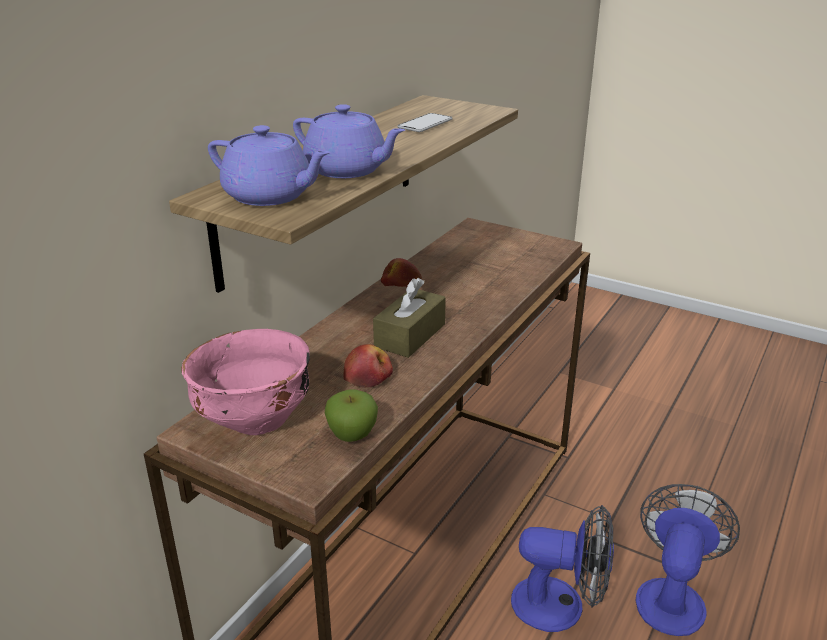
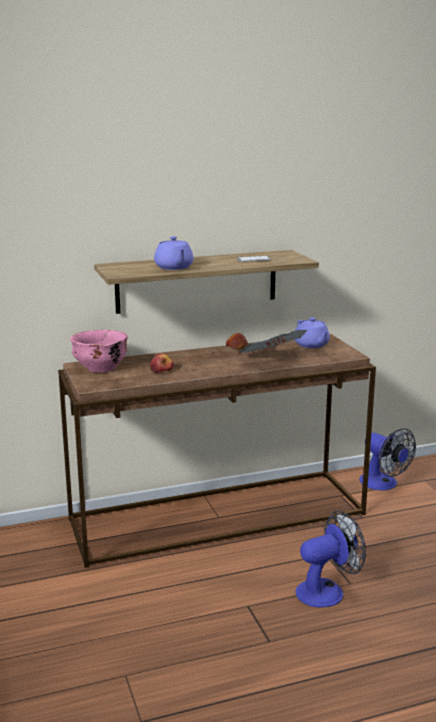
camera: 40 degrees right, 10 degrees down
(270, 196) = (126, 269): purple teapot -> purple teapot (311, 345)
(352, 436) = (123, 382): apple -> none
(410, 335) = (204, 364): brown tissue box -> none
(482, 289) = (271, 359): none -> newspaper
(560, 606) = (260, 566): fan -> fan (383, 484)

